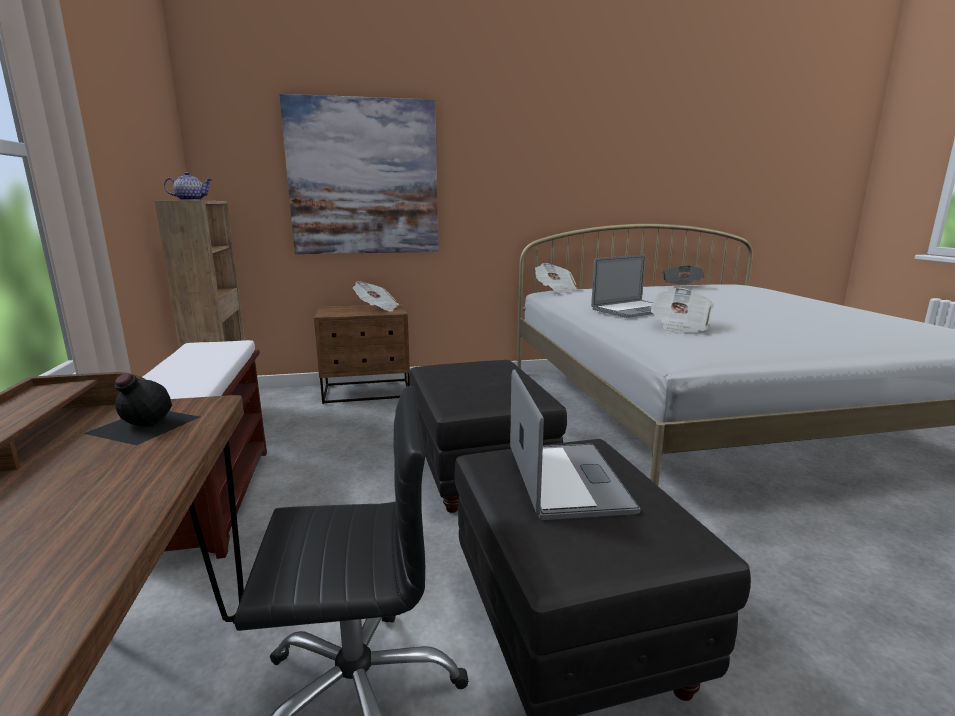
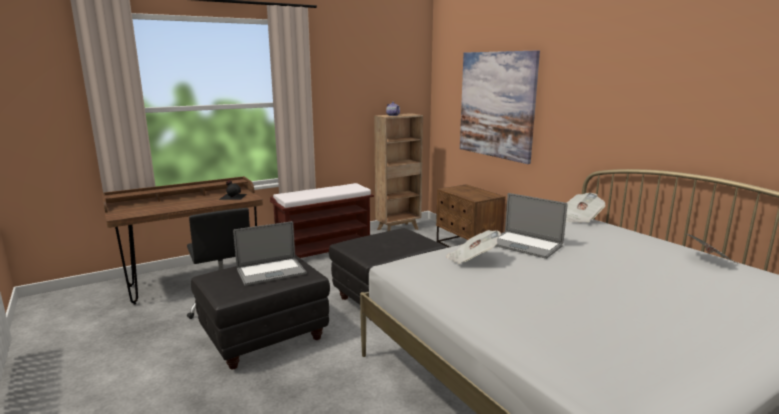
camera: 70 degrees right, 0 degrees up
(377, 308) = (479, 194): newspaper -> none

